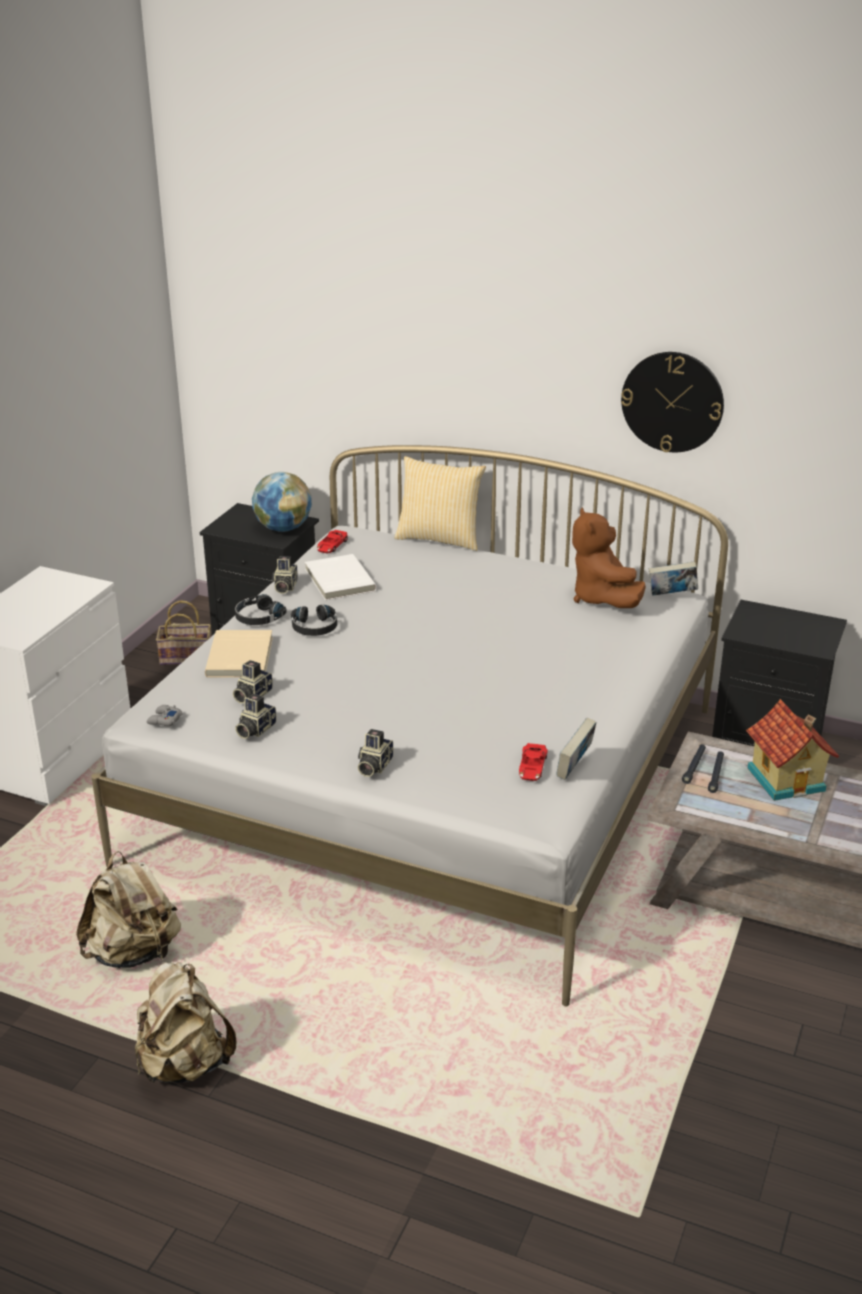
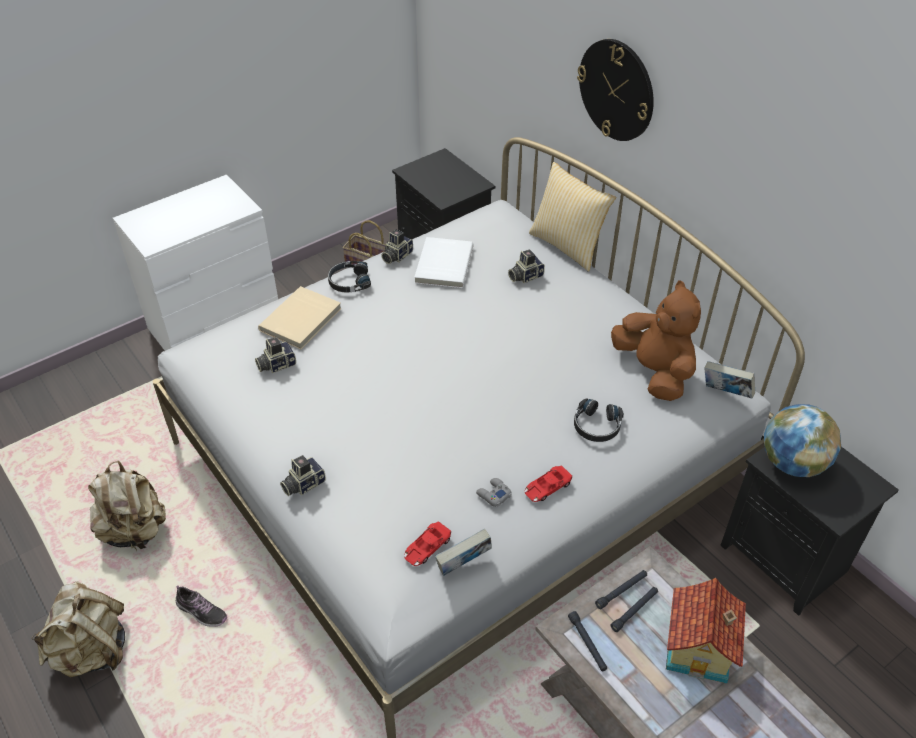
camera: 30 degrees right, 15 degrees up
(164, 720) = (197, 363): grey game controller -> grey game controller (493, 494)
(254, 729) = (249, 402): camera -> camera (525, 276)
(275, 985) = (201, 612): none -> shoe
(283, 528) = (458, 187): globe -> globe (792, 463)
(314, 627) = (381, 310): black headphones -> black headphones (596, 426)
(331, 545) = (469, 224): red toy car -> red toy car (547, 487)
(602, 598) = (654, 372): brown plush toy -> brown plush toy turned 135 degrees clockwise
(672, 402) = (785, 205): wall clock -> wall clock (616, 90)
(700, 808) = (587, 643): none -> black flashlight

